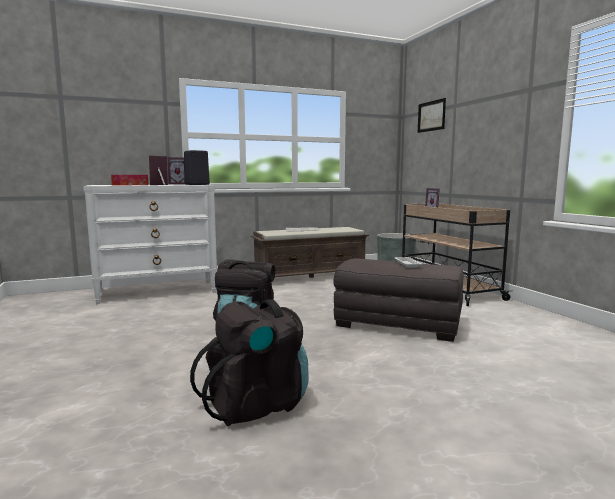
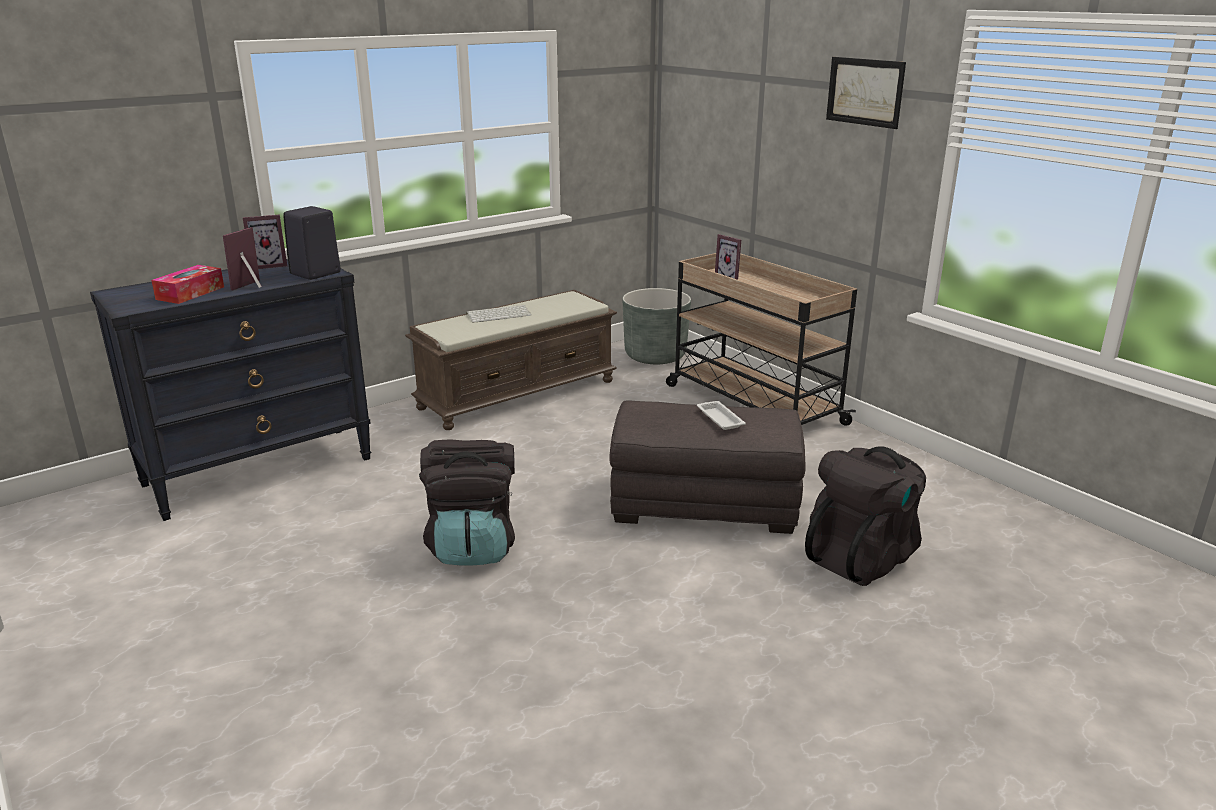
camera: 15 degrees left, 15 degrees up
(158, 292) = (260, 470): white dresser -> black dresser
(257, 404) = (572, 702): black backpack -> black backpack (861, 557)
(431, 116) = (717, 84): picture -> picture (865, 92)

